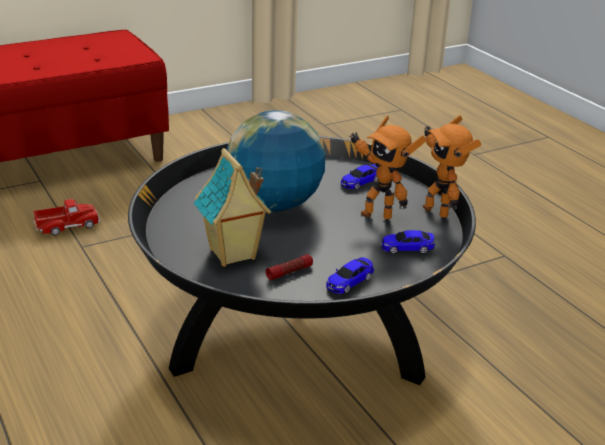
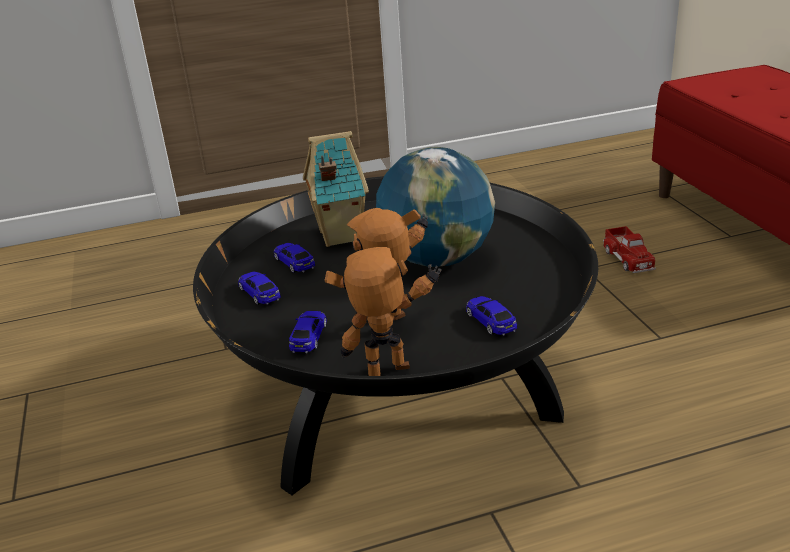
camera: 105 degrees right, 0 degrees up
(289, 272) = (294, 263): flashlight -> toy car

